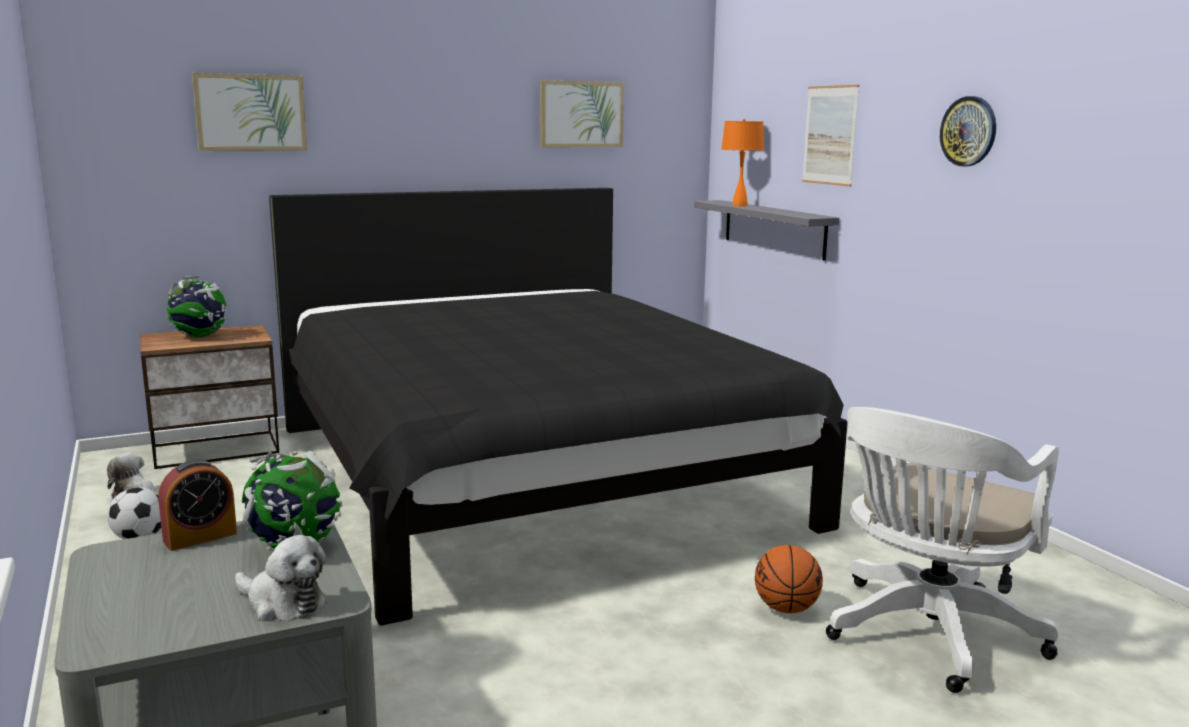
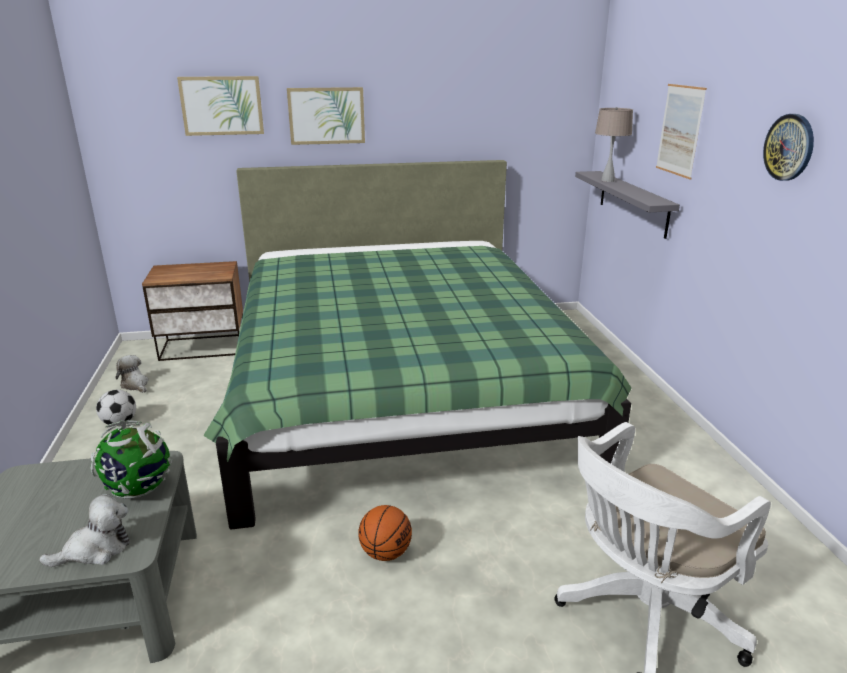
camera: 15 degrees right, 10 degrees up
(200, 336) = (188, 271): globe -> none
(200, 537) = (86, 469): alarm clock -> none
(282, 603) = (96, 549): plush toy -> plush toy turned 75 degrees counterclockwise
(526, 475) = (399, 394): black bed -> green bed
(581, 114) = (483, 100): picture -> picture (326, 115)
(740, 205) = (608, 180): orange table lamp -> beige table lamp
(786, 609) = (535, 564): basketball -> basketball (385, 553)

